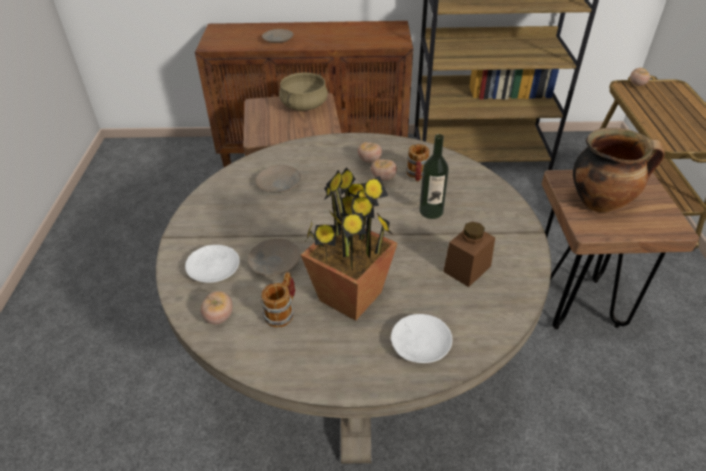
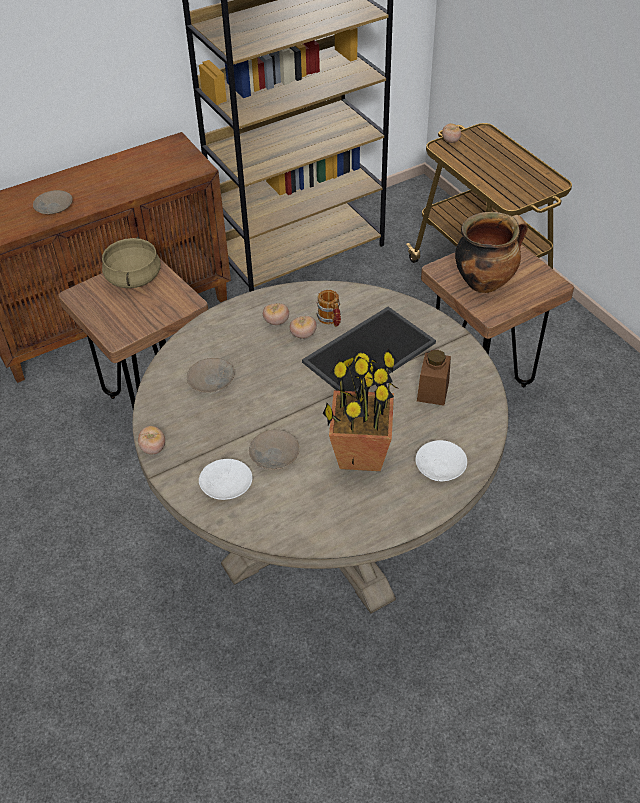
camera: 30 degrees left, 5 degrees up
(219, 317) = (269, 520): tomato -> tomato (153, 448)
(282, 311) = (317, 491): mug -> none
(431, 211) = (369, 351): bottle -> tray

